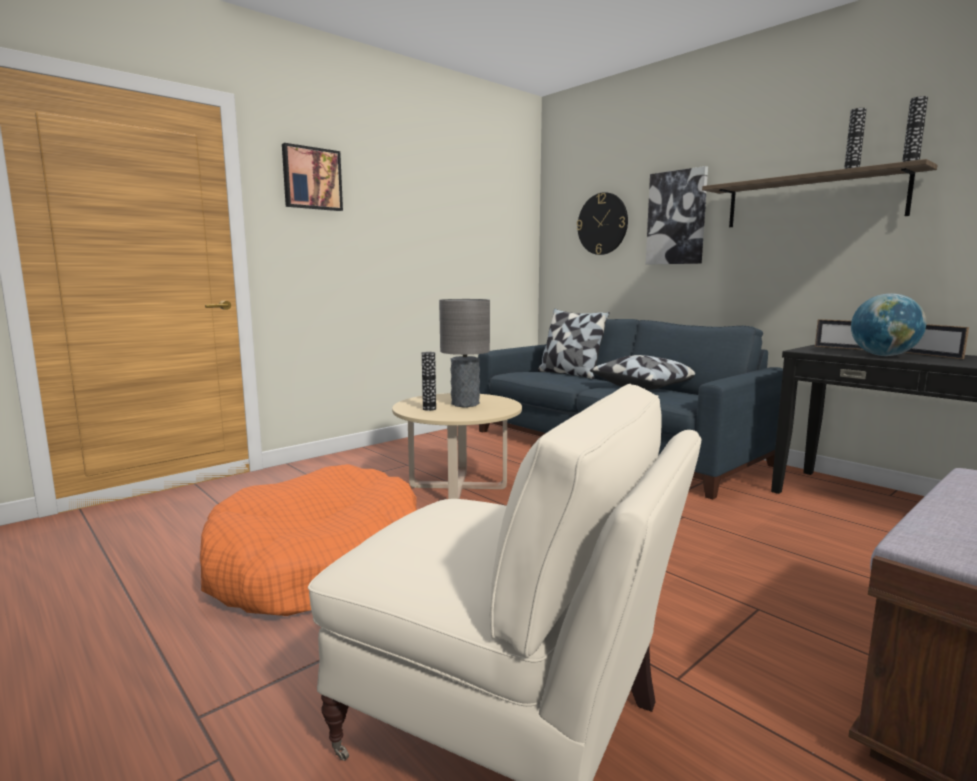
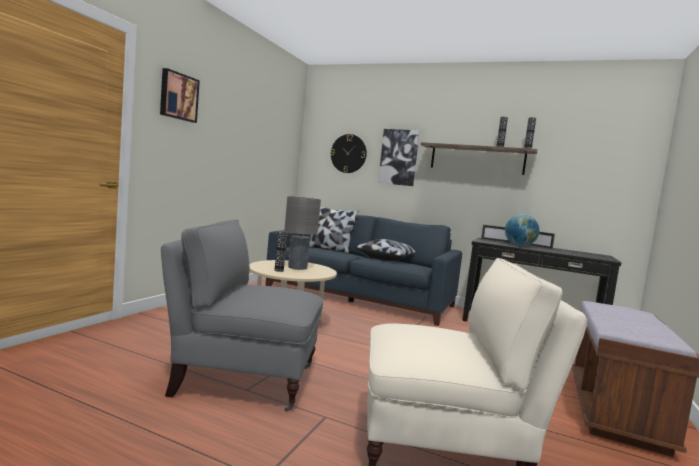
camera: 25 degrees left, 5 degrees down
(317, 563) = (242, 379): orange dog bed -> grey armchair

